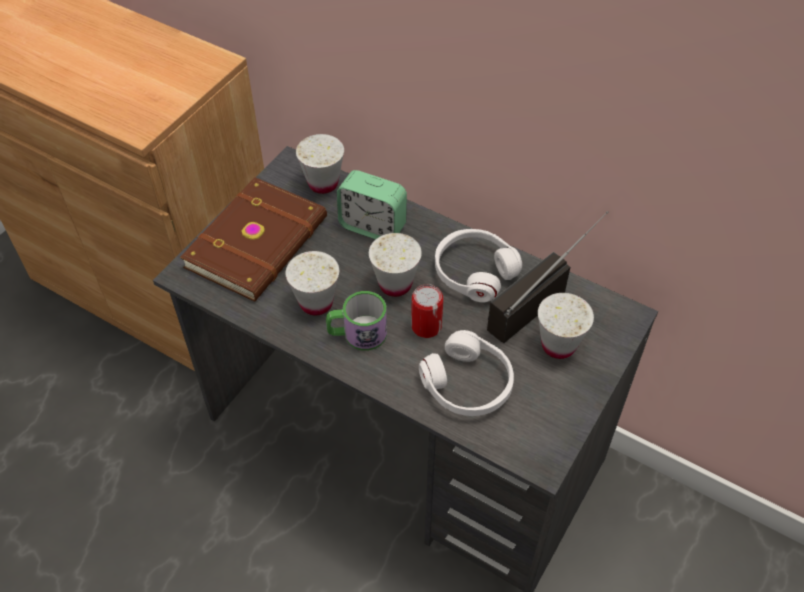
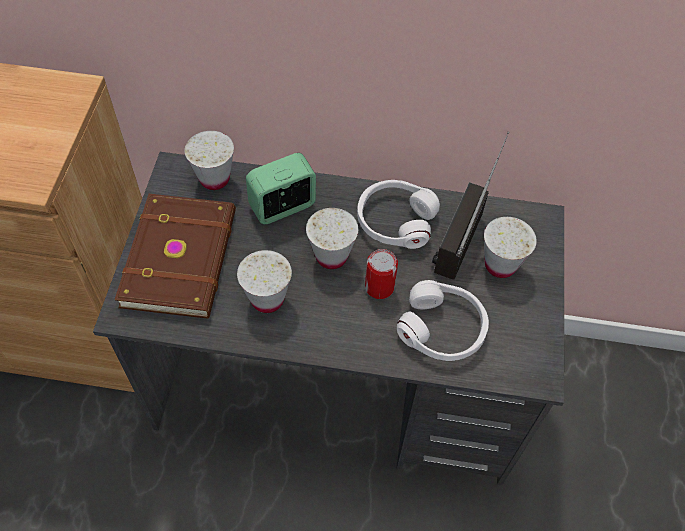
camera: 25 degrees left, 5 degrees up
(357, 334) = (321, 316): mug -> none
(373, 226) = (283, 207): alarm clock -> alarm clock turned 150 degrees clockwise

